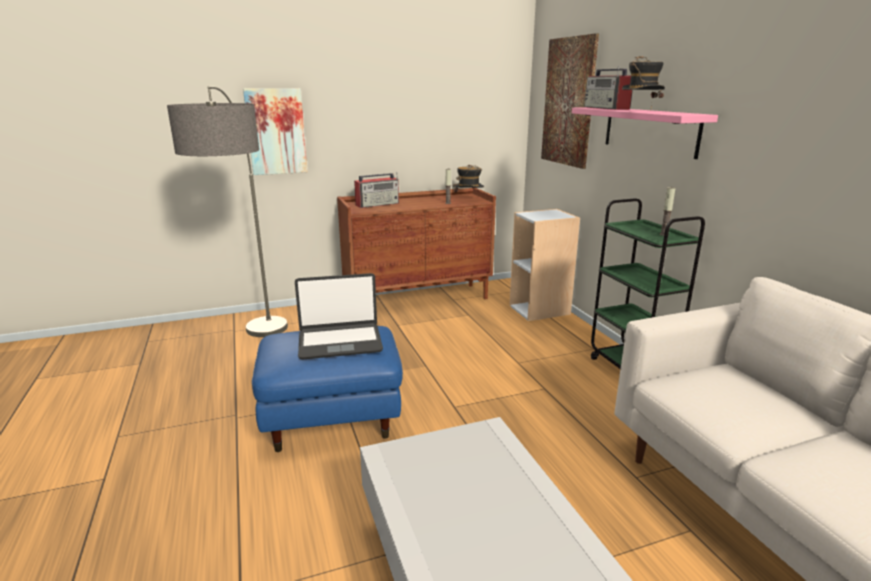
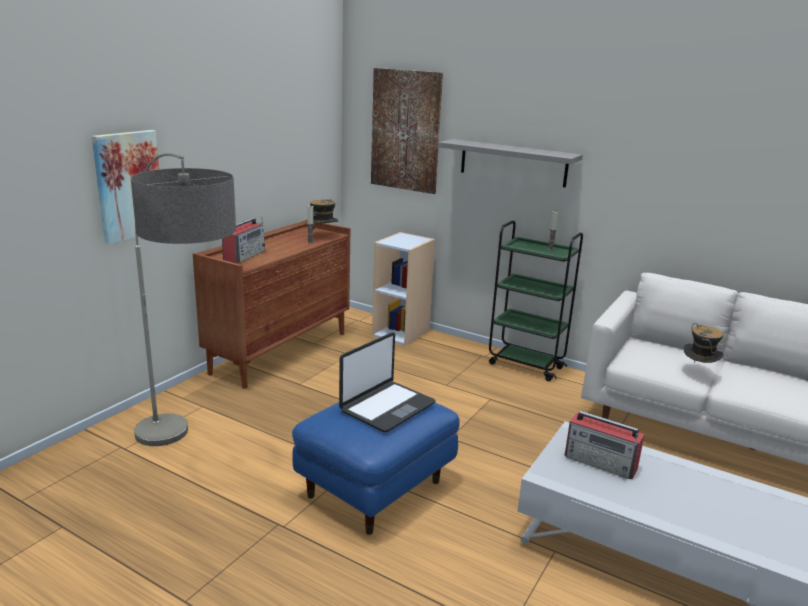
camera: 40 degrees left, 0 degrees up
(606, 108) = (473, 143): radio -> radio (601, 463)
(640, 111) = (517, 149): hat -> hat (698, 372)
(649, 130) = (513, 163): pink shelf -> grey shelf

